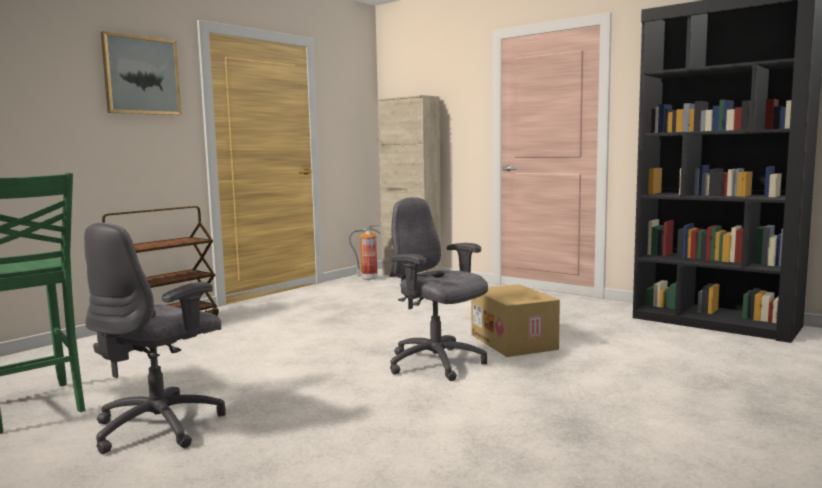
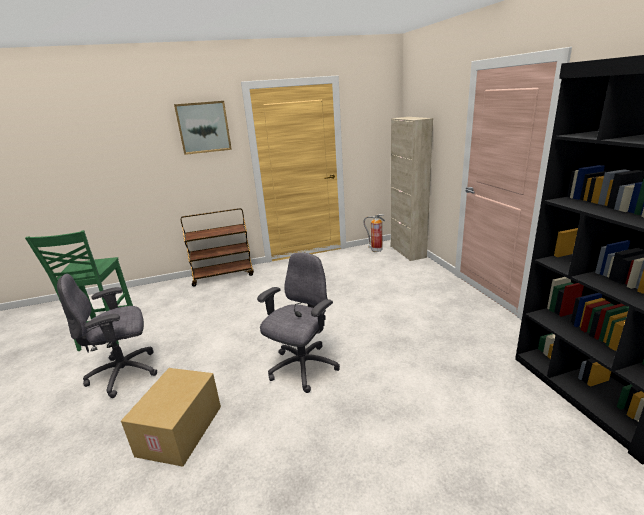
camera: 35 degrees right, 15 degrees up
(436, 364) = (302, 368): grey office chair -> grey office chair turned 45 degrees clockwise
(515, 342) = (380, 360): cardboard box -> cardboard box (181, 431)

